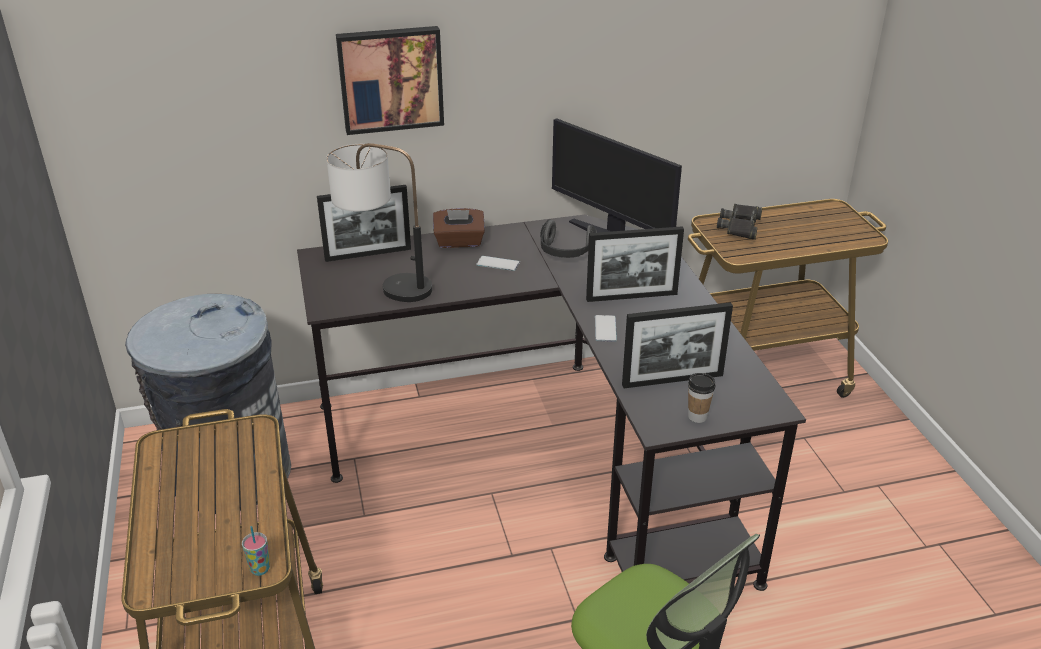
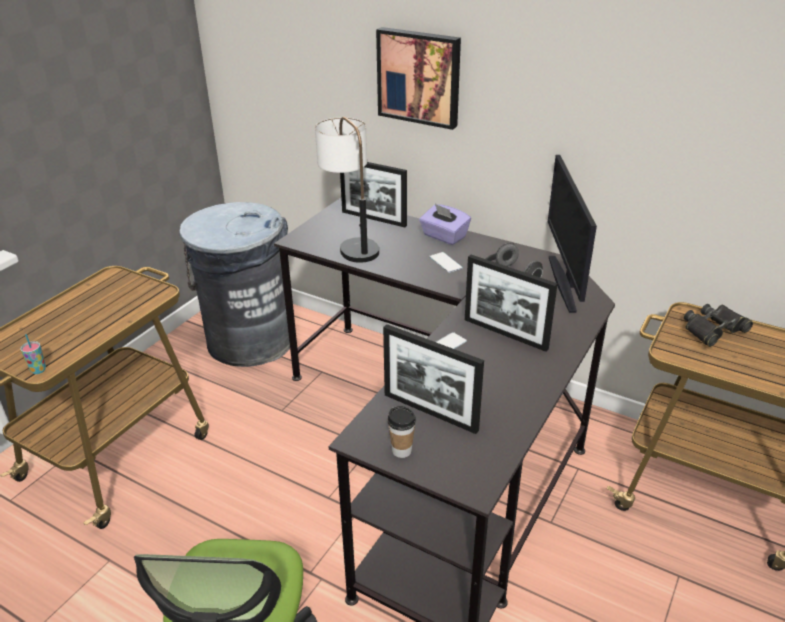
camera: 45 degrees right, 0 degrees up
(459, 242) = (444, 236): brown tissue box -> purple tissue box

